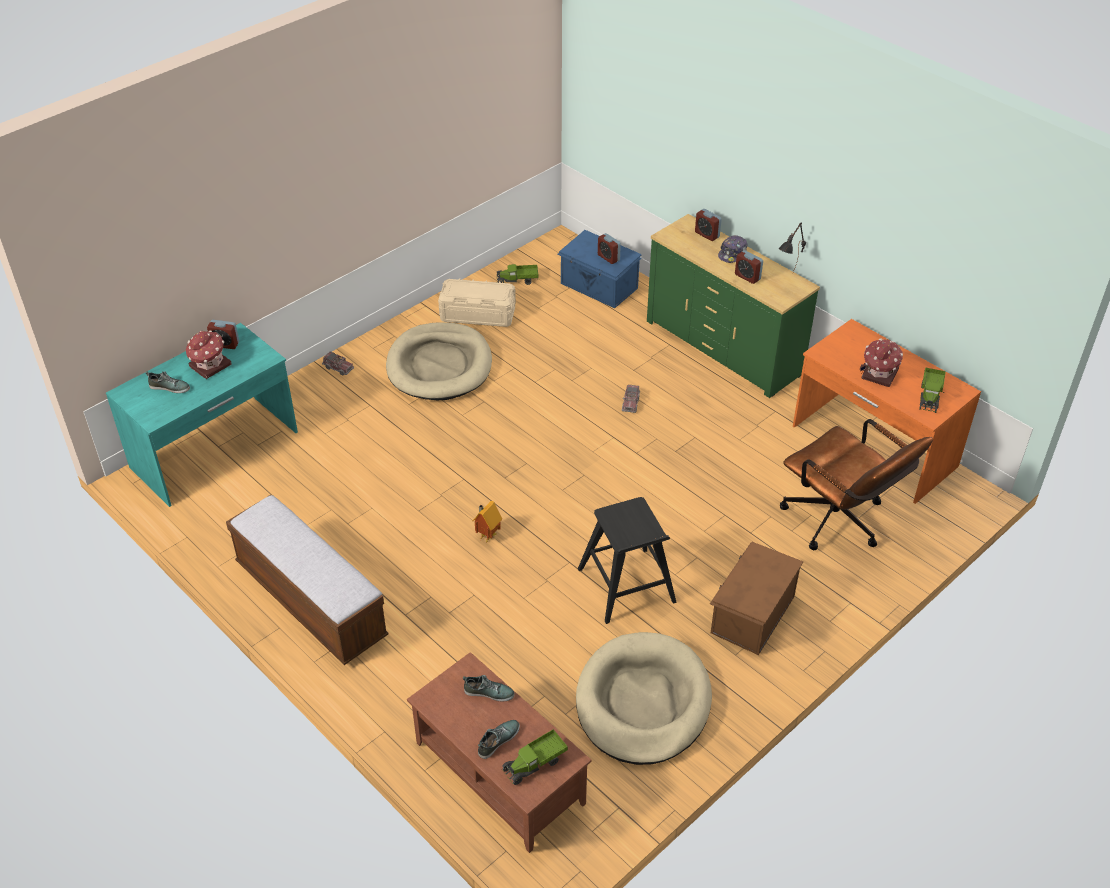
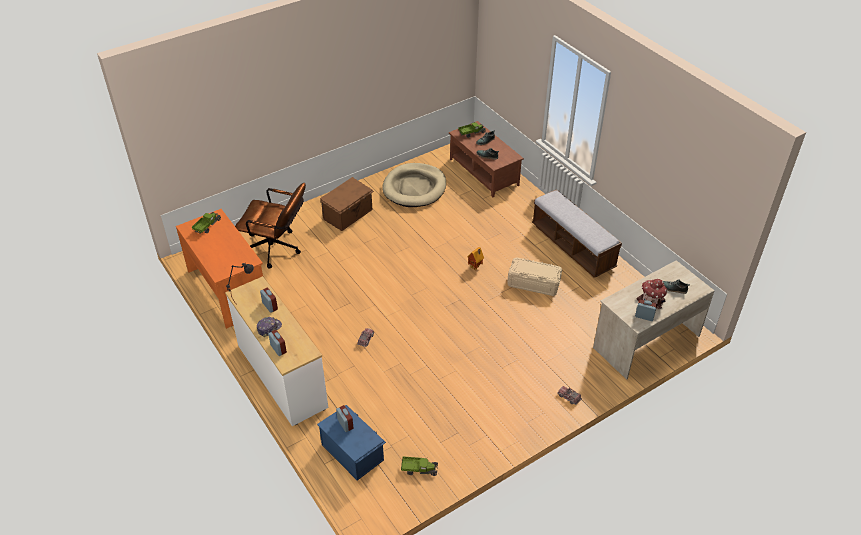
camera: 170 degrees left, 0 degrees up
(215, 450) = (645, 341): turquoise desk -> beige desk
(439, 366) = (493, 388): beige dog bed -> none
(478, 314) = (458, 435): beige storage box -> beige storage box (533, 283)
(626, 586) = (406, 234): black stool -> none
(723, 347) = (281, 376): green dresser -> white dresser
(840, 523) = (277, 250): brown office chair -> brown office chair turned 135 degrees clockwise
(879, 374) = (226, 242): toy house -> none

